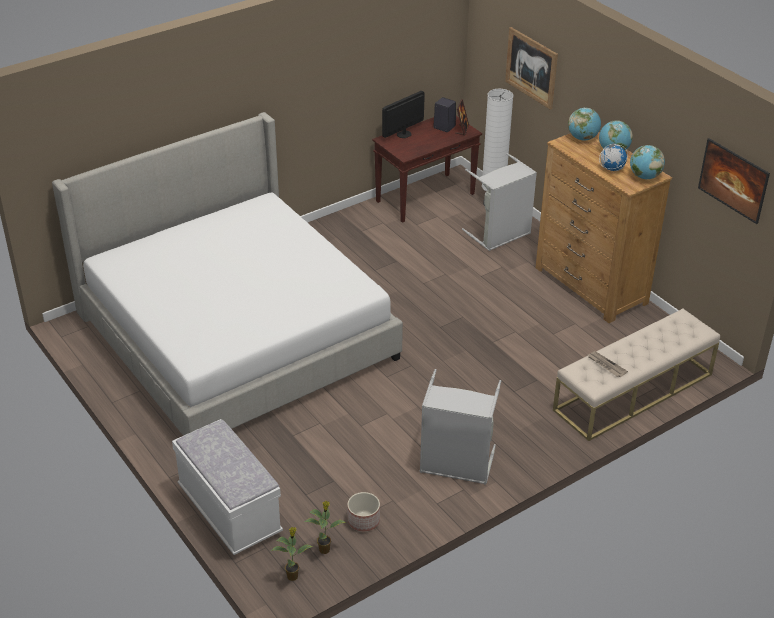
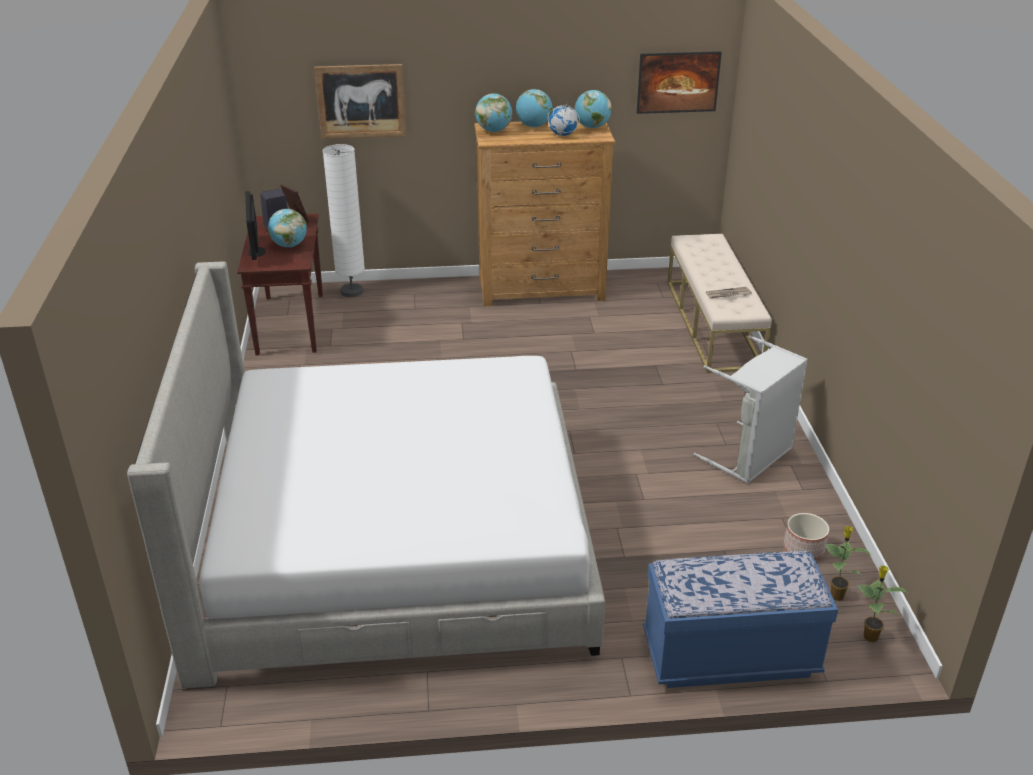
camera: 60 degrees left, 5 degrees down
(229, 511) = (730, 656): white bench -> blue bench
(425, 142) = (289, 245): none -> globe
(500, 235) = (409, 305): grey laundry basket -> none

